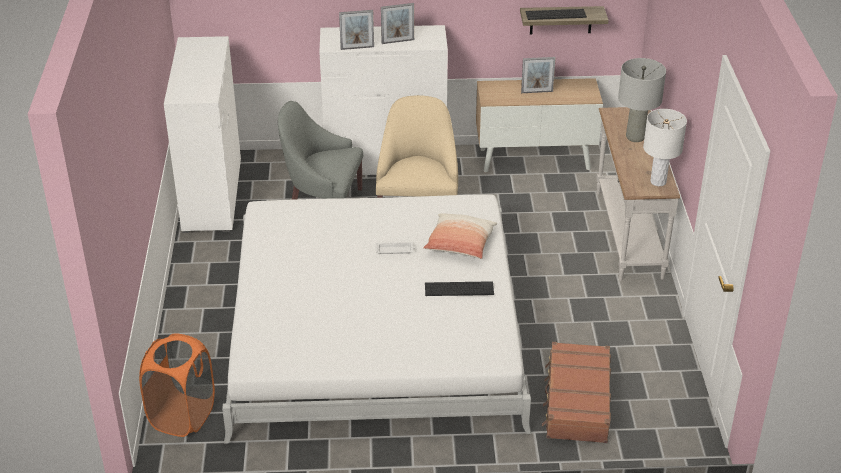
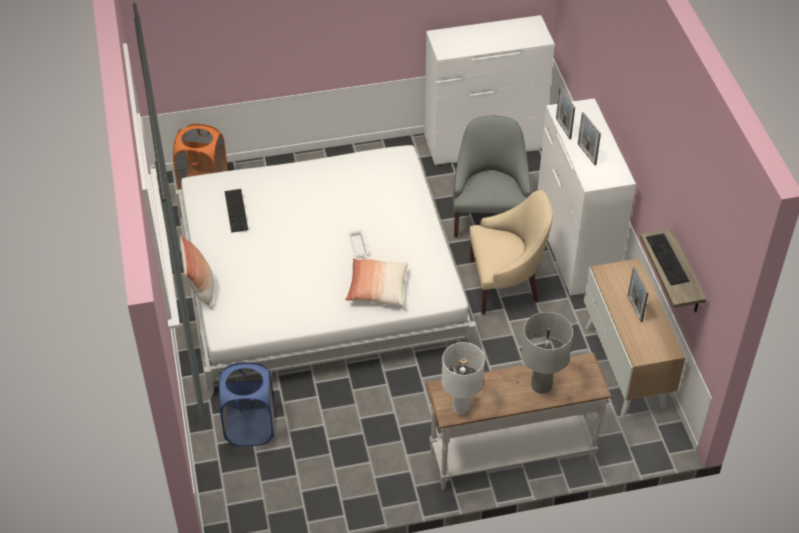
camera: 80 degrees right, 10 degrees up
(429, 373) = (201, 289): none -> pillow
(459, 289) = (311, 295): keyboard -> keyboard (236, 210)
(576, 402) = (250, 428): brown suitcase -> blue laundry basket

